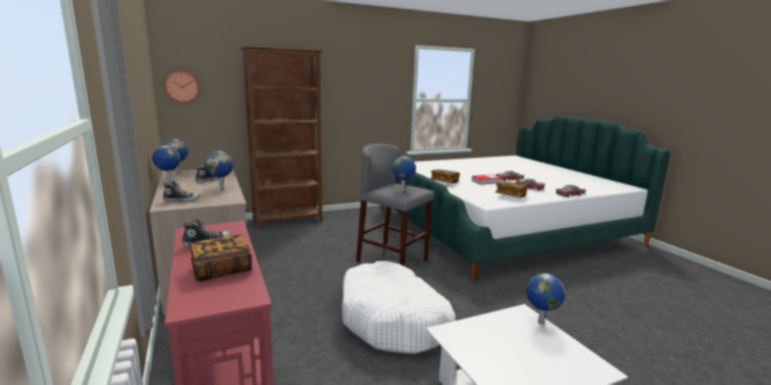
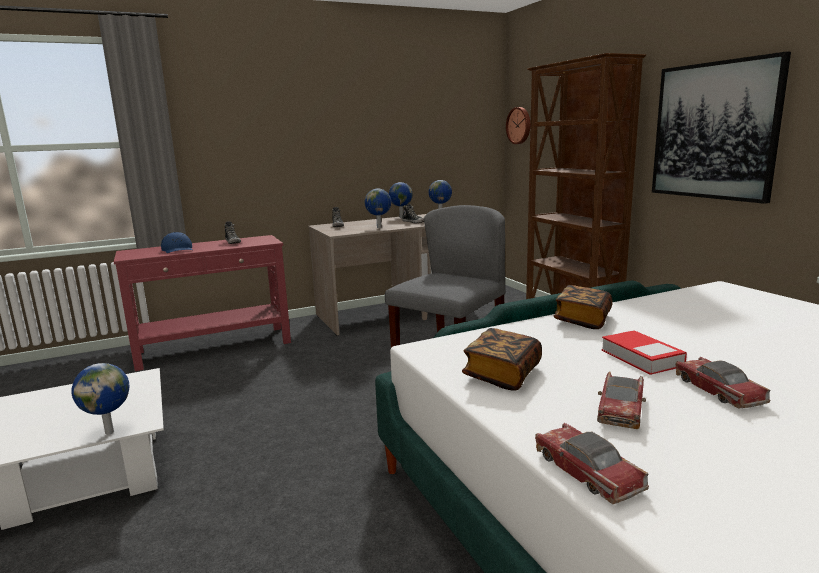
camera: 90 degrees right, 0 degrees up
(221, 269) = (178, 249): book -> blue cap
(357, 96) = (714, 131): none -> picture
(394, 320) = (278, 404): white dog bed -> none
(403, 190) = (429, 282): globe -> none

